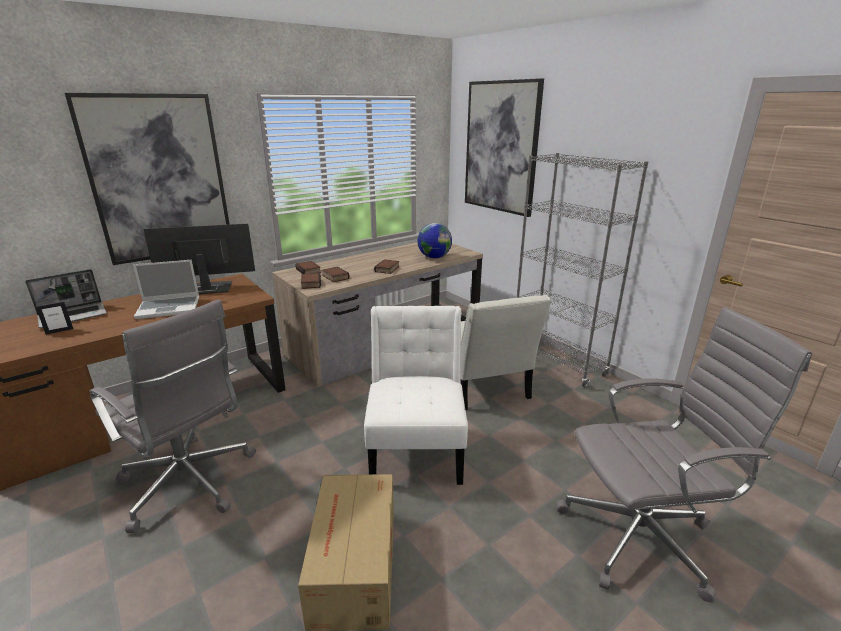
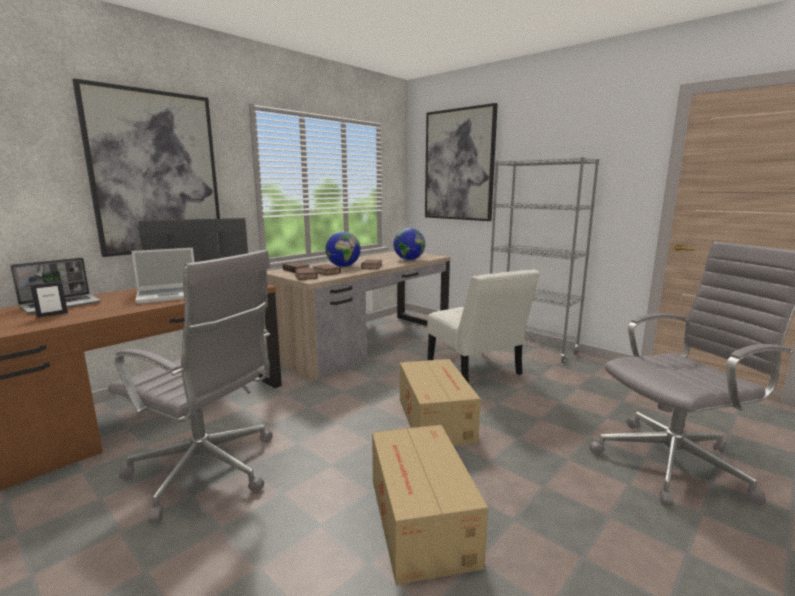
camera: 10 degrees left, 10 degrees down
(359, 266) = (343, 266): none -> globe
(417, 447) = (435, 418): white chair -> cardboard box

